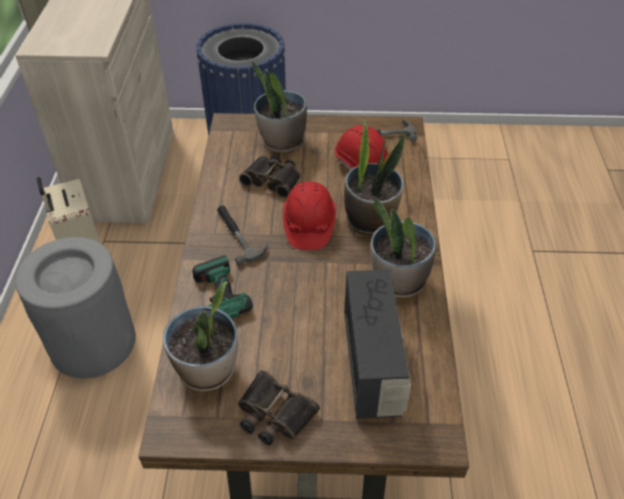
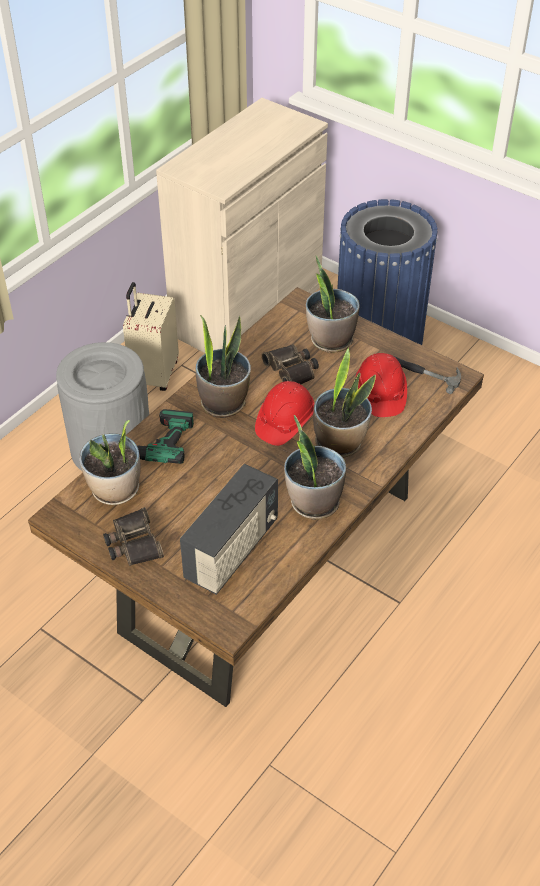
camera: 35 degrees right, 0 degrees up
(239, 235) = (223, 403): hammer -> potted plant

